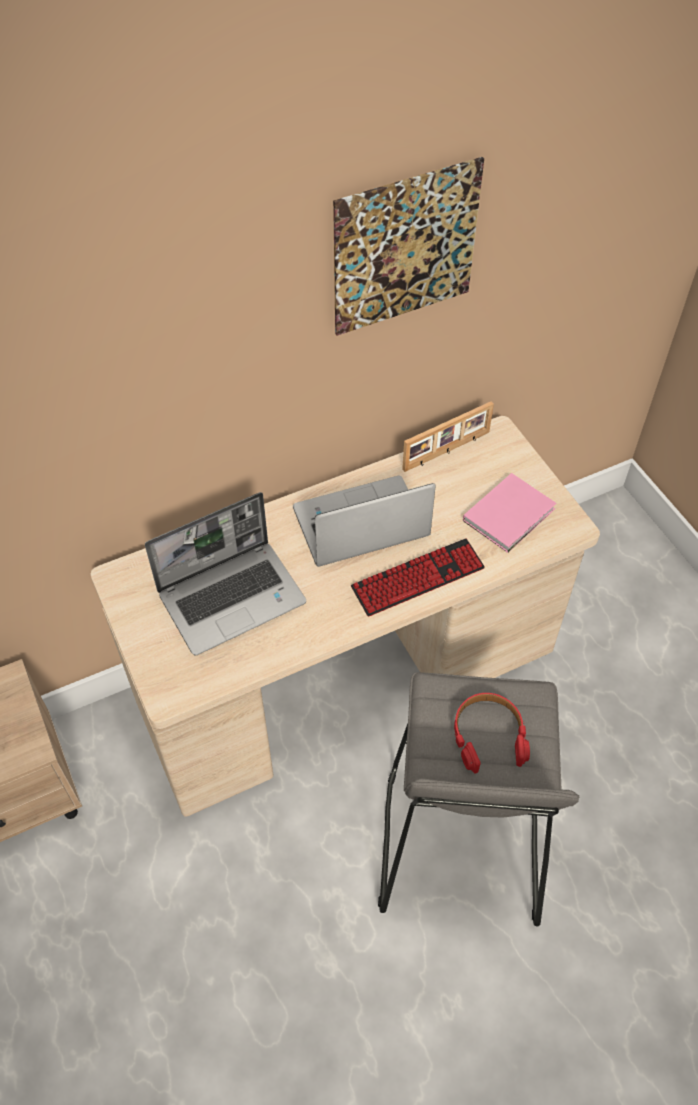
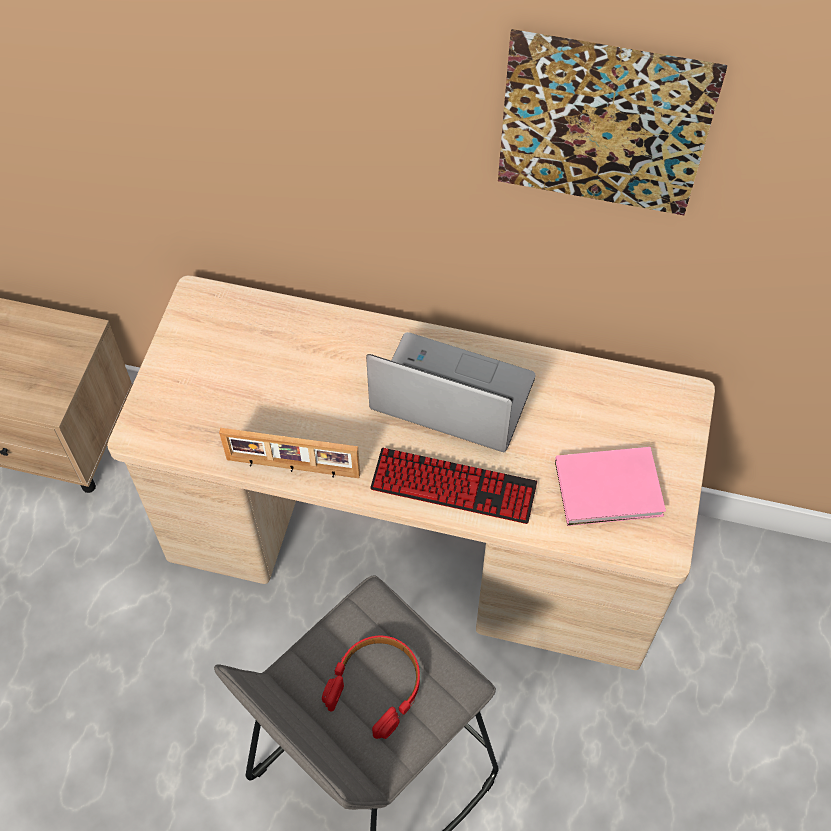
camera: 40 degrees right, 5 degrees up
(233, 597) = (273, 384): laptop -> none
(447, 451) = (611, 380): picture frame -> picture frame (292, 468)

